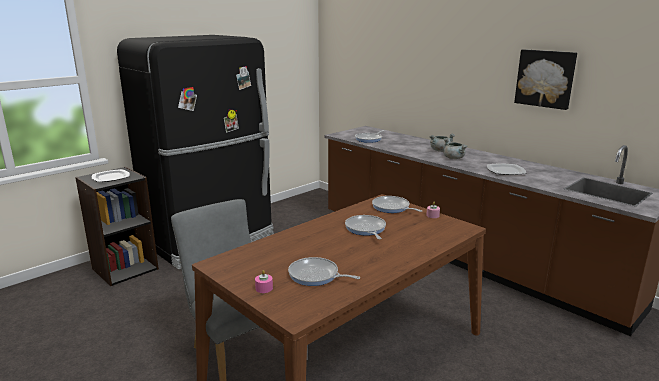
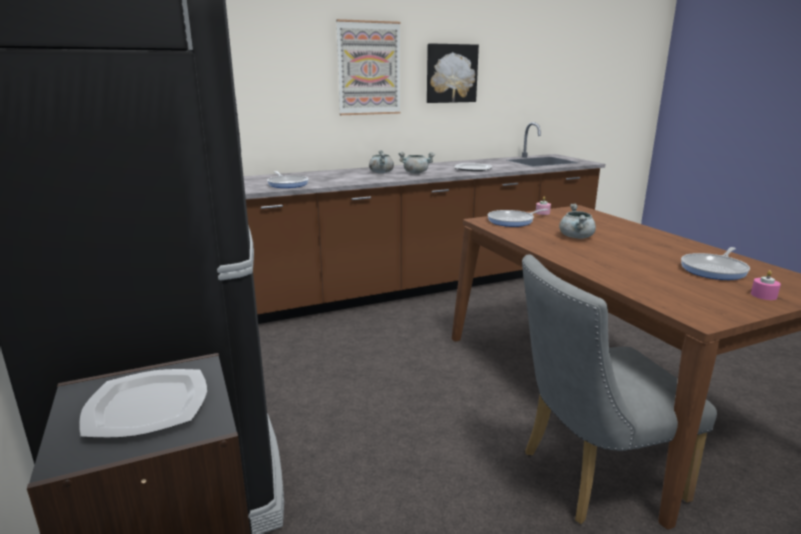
camera: 70 degrees left, 0 degrees up
(365, 229) = (576, 237): frying pan -> grey cooking pot
(469, 67) = (369, 68): none -> picture

